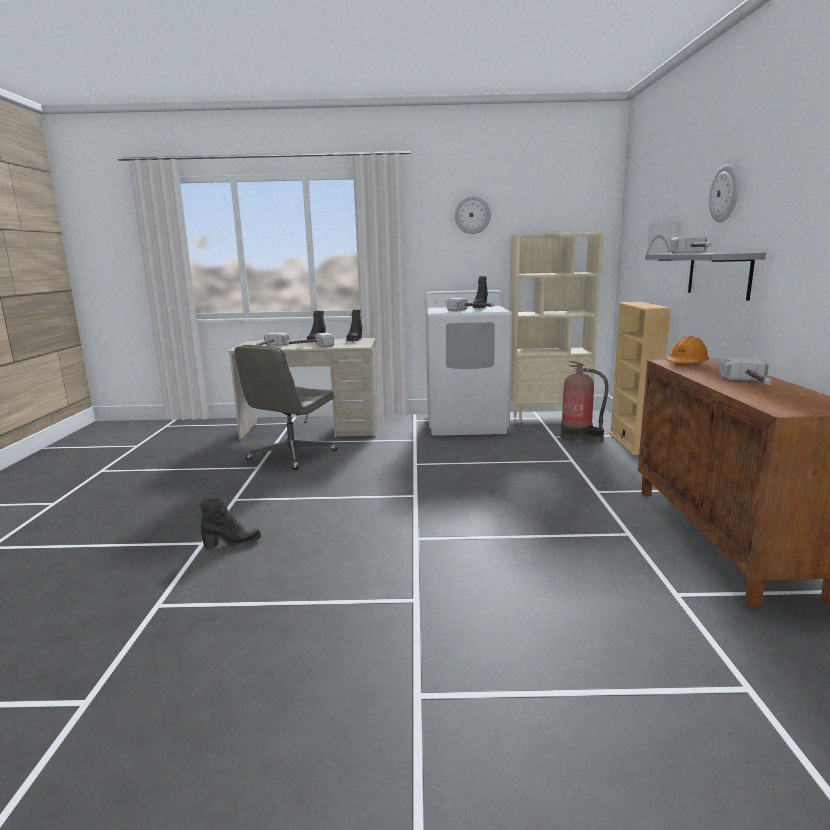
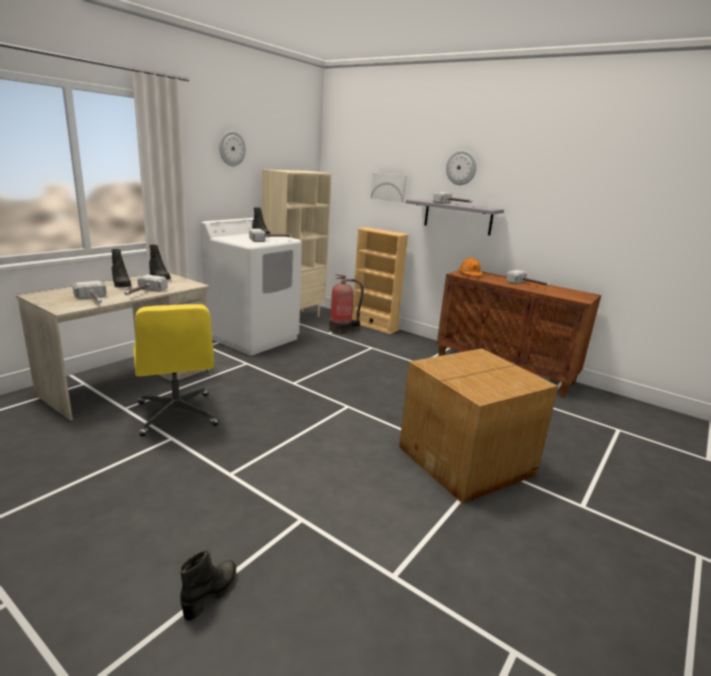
camera: 55 degrees left, 5 degrees up
(232, 543) = (323, 504): black boot -> black boot (211, 594)
(291, 456) = (177, 414): grey office chair -> yellow office chair
(407, 584) = (468, 461): none -> cardboard box

